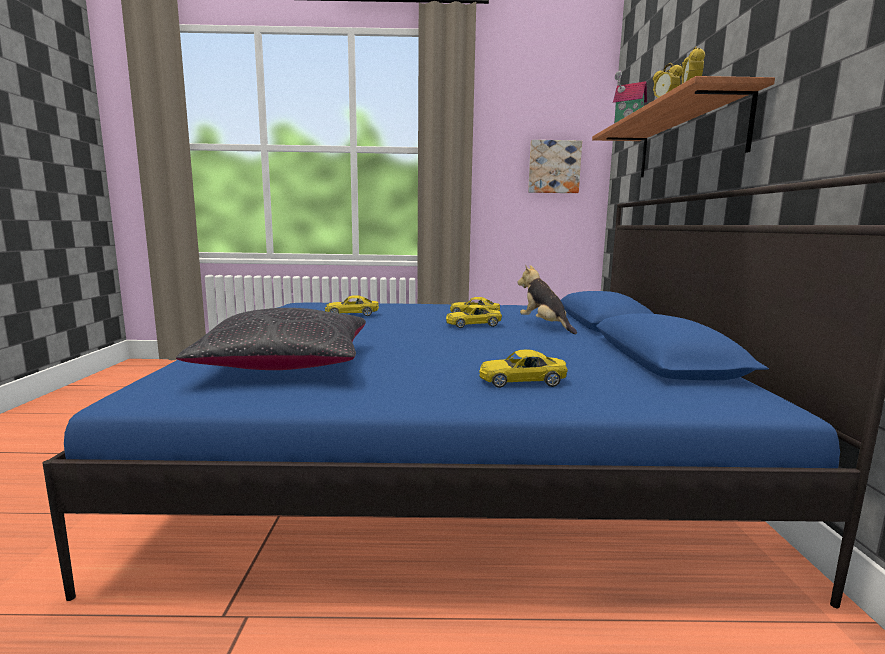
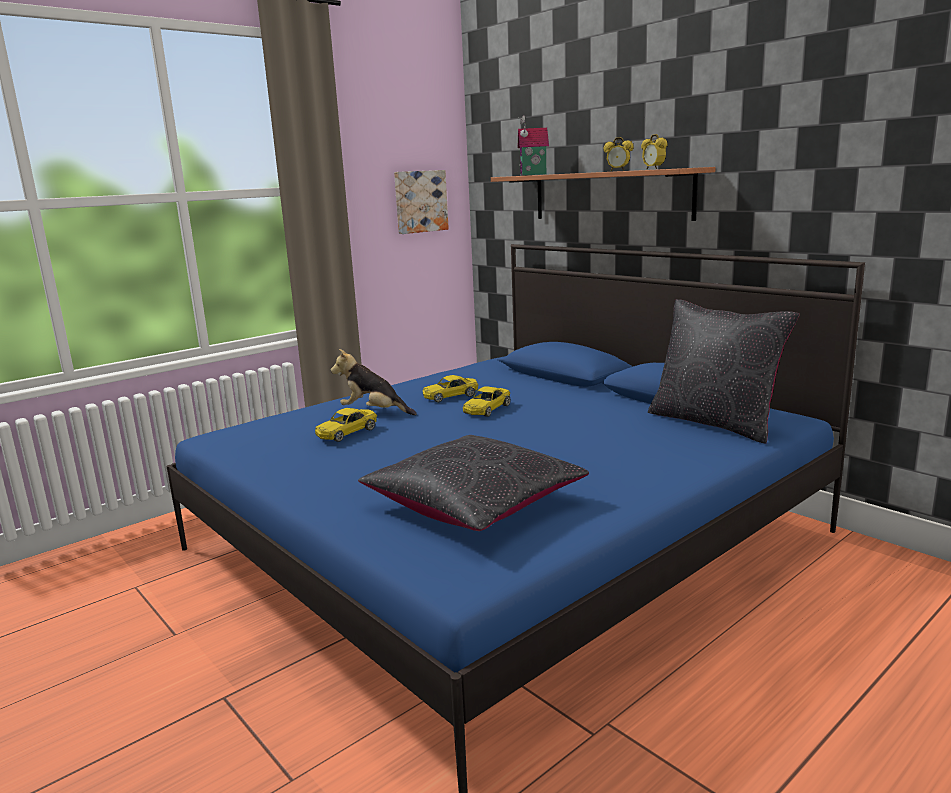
camera: 40 degrees left, 5 degrees up
(522, 381) = (660, 451): yellow toy car -> none
(545, 326) = (538, 392): plush toy -> plush toy (374, 412)
(648, 380) = (714, 423): none -> black pillow

